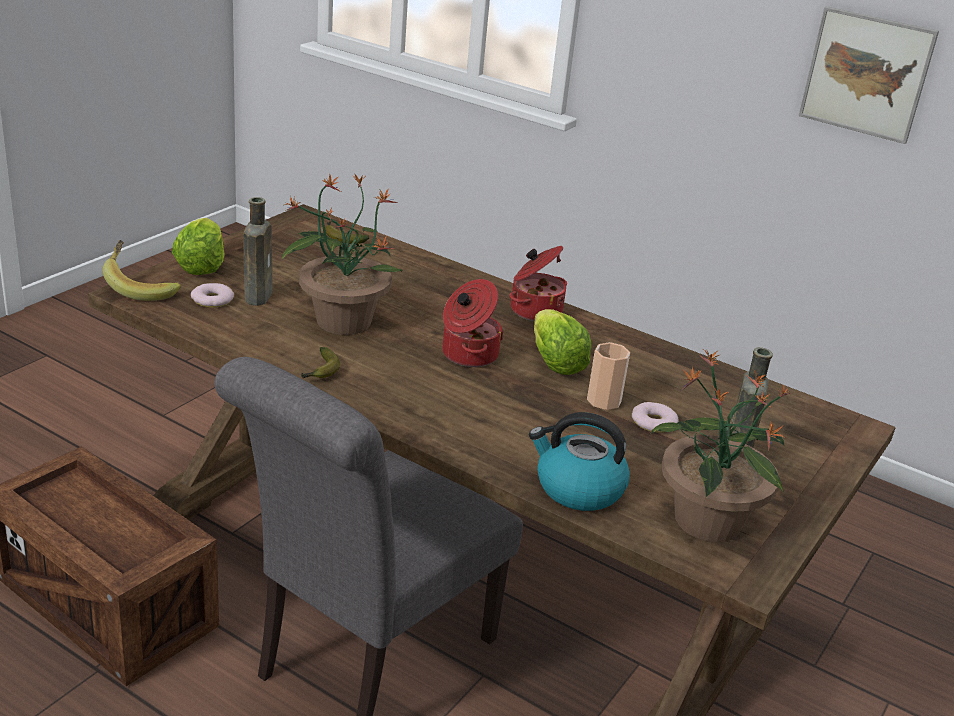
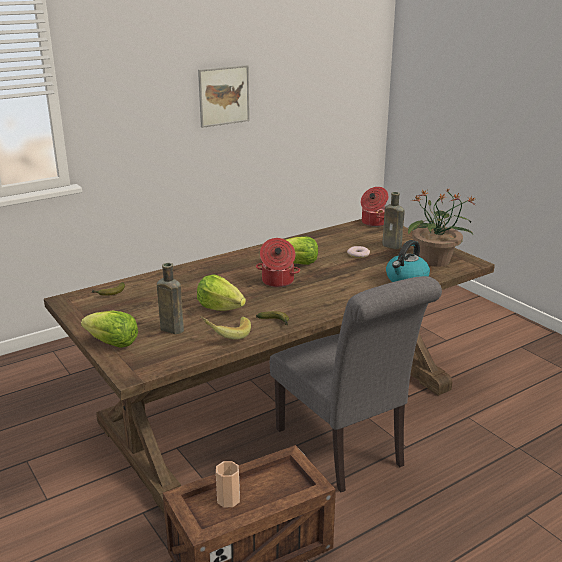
camera: 65 degrees left, 5 degrees down
(141, 287) = (128, 368): banana -> banana (226, 334)
(212, 300) = (165, 344): donut -> none
(342, 320) = (220, 308): potted plant -> lettuce
(534, 310) = (240, 258): cooking pot -> cooking pot (373, 223)
(604, 400) = (336, 260): cup -> cup (228, 499)

